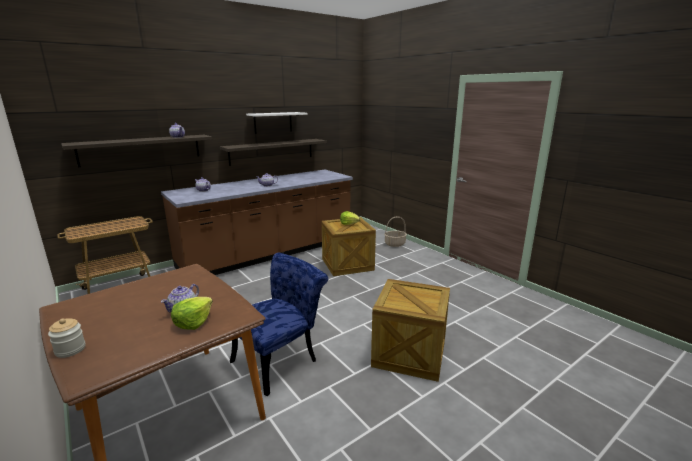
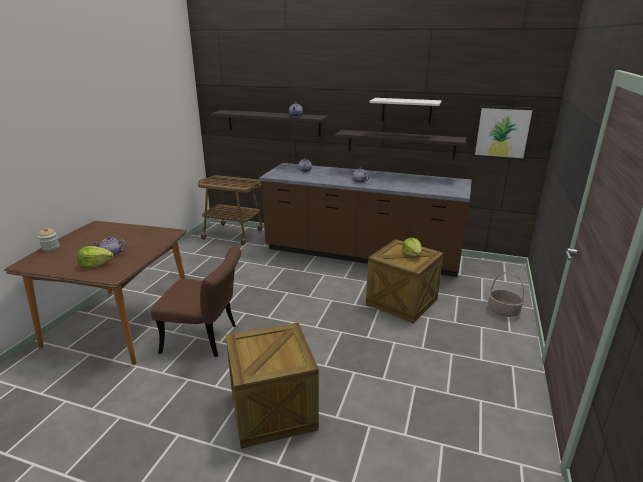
camera: 55 degrees right, 5 degrees up
(281, 359) = (206, 339): blue chair -> brown chair
(336, 132) = (502, 132): none -> picture

